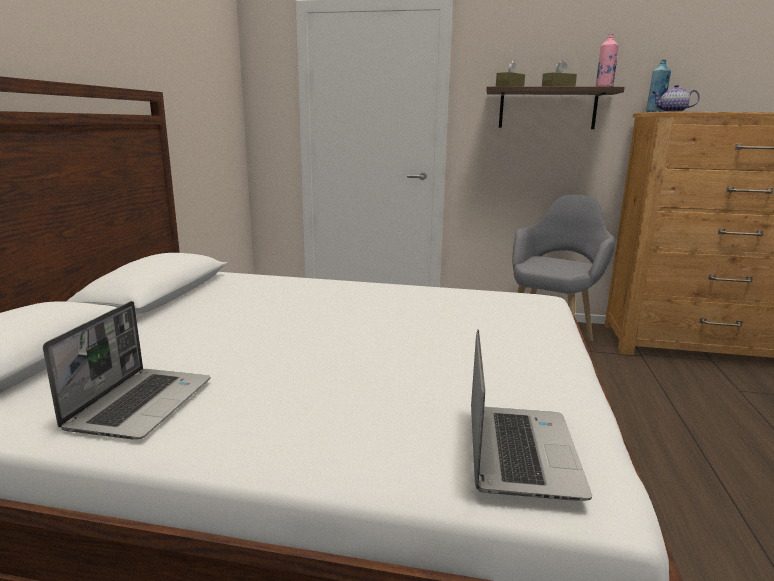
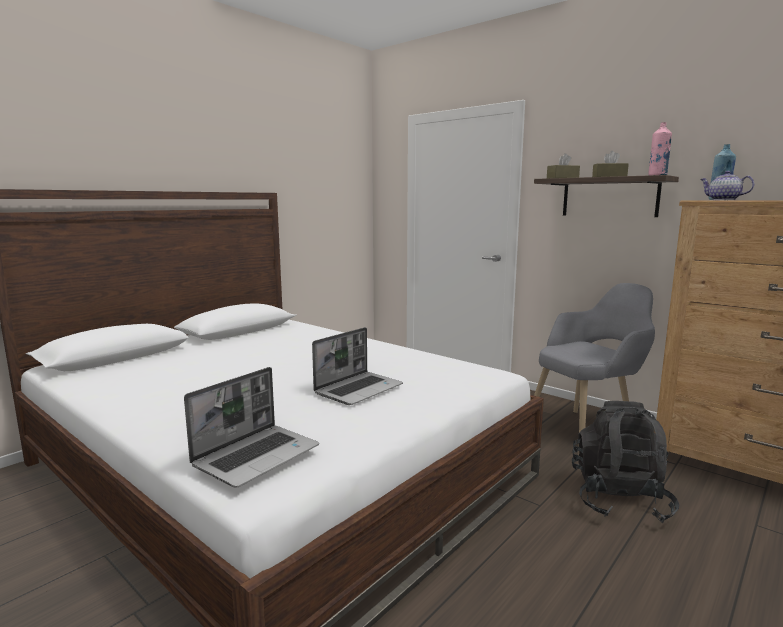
camera: 30 degrees right, 5 degrees down
(141, 403) = (133, 385): laptop -> laptop (359, 389)
(644, 398) = (619, 499): none -> black backpack

